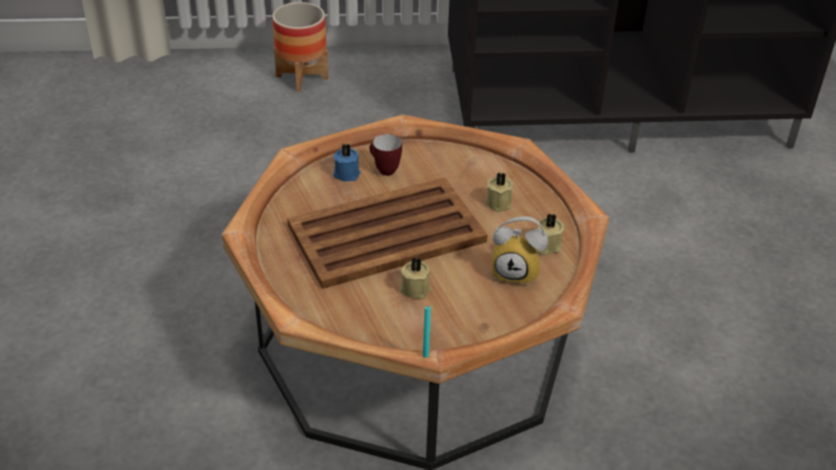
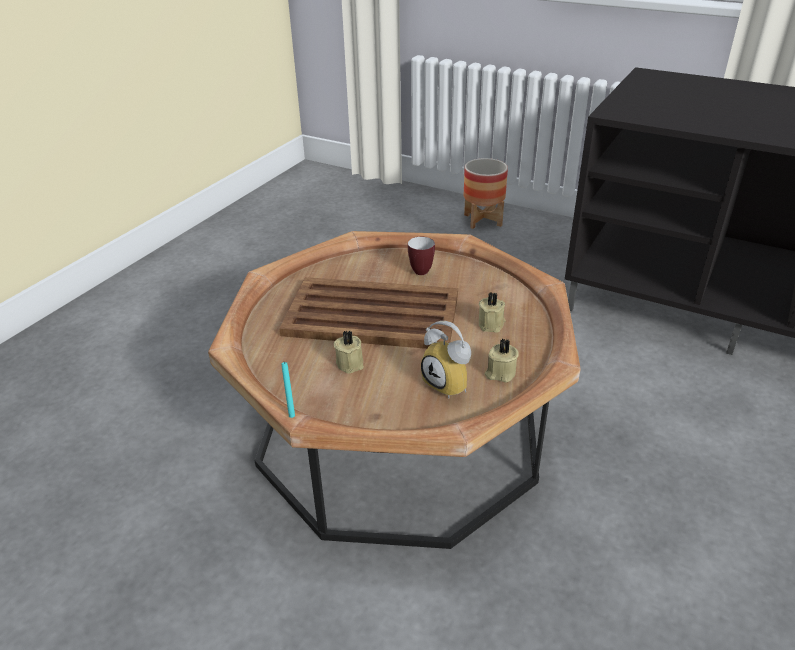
camera: 35 degrees right, 5 degrees down
(346, 173) = (388, 263): blue candle -> none

